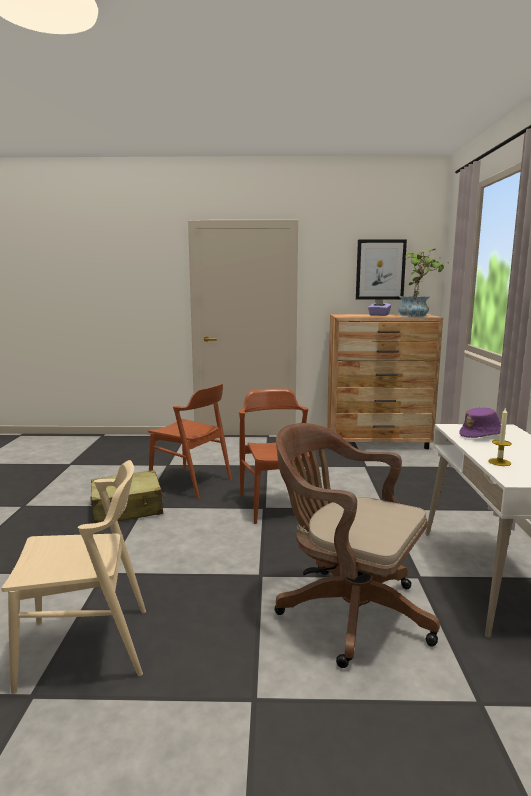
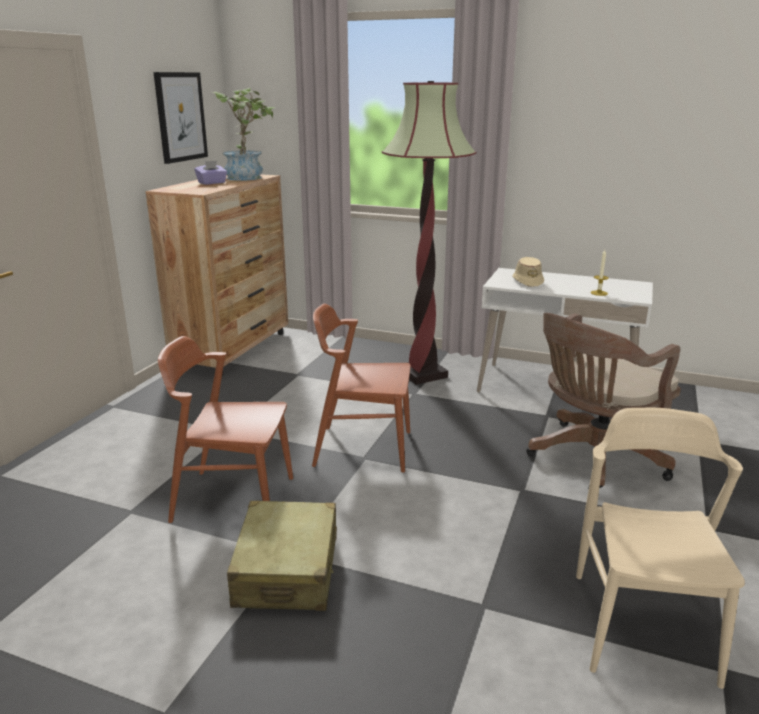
camera: 70 degrees left, 10 degrees up
(191, 482) = (233, 499): brown chair -> brown chair turned 135 degrees counterclockwise
(430, 506) = (422, 374): none -> floor lamp
(482, 435) = (527, 281): purple hat -> beige hat

